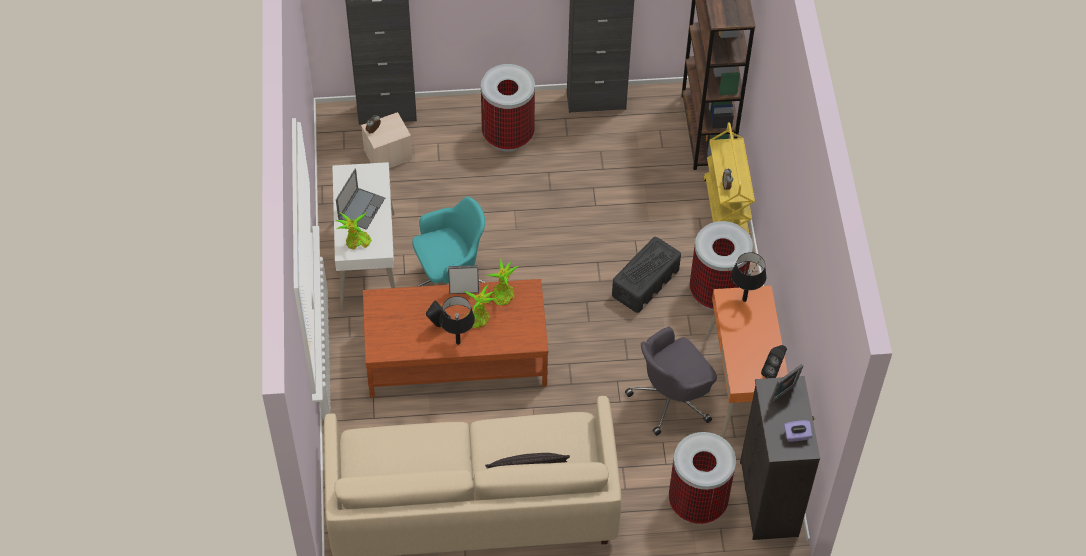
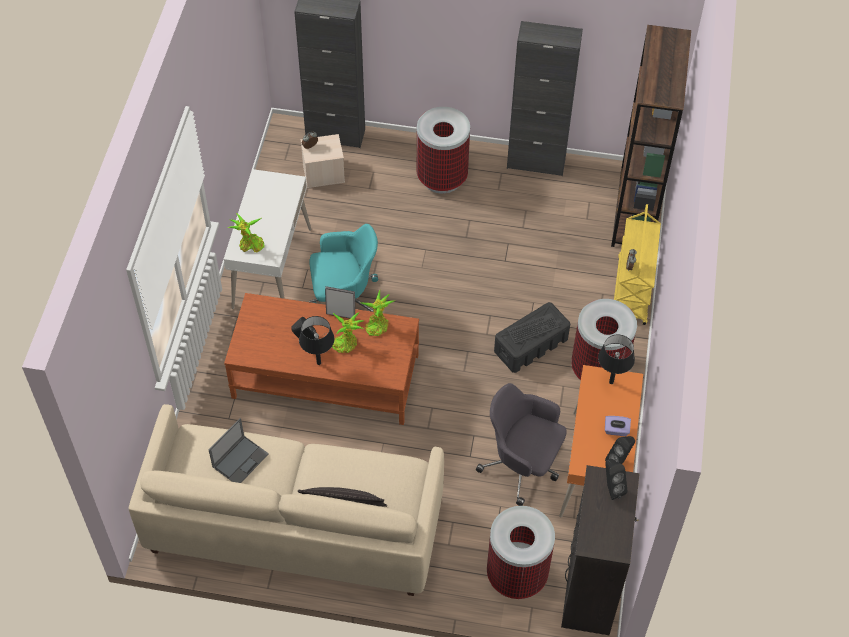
camera: 15 degrees right, 0 degrees up
(361, 208) = (265, 214): laptop -> laptop (240, 460)
(672, 399) = (522, 465): grey office chair -> grey office chair turned 45 degrees clockwise
(783, 395) = (611, 488): picture frame -> black speaker
(796, 435) = (612, 534): purple tissue box -> purple tissue box (616, 430)

